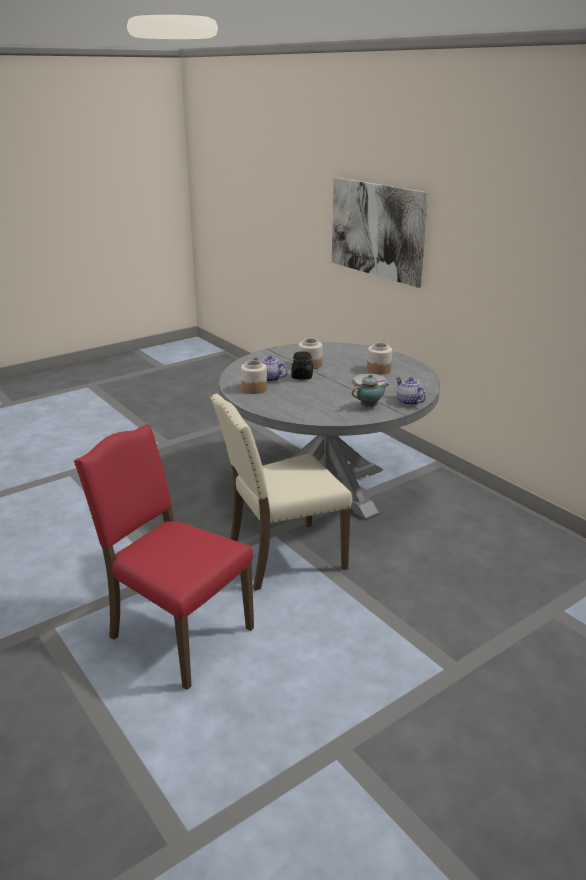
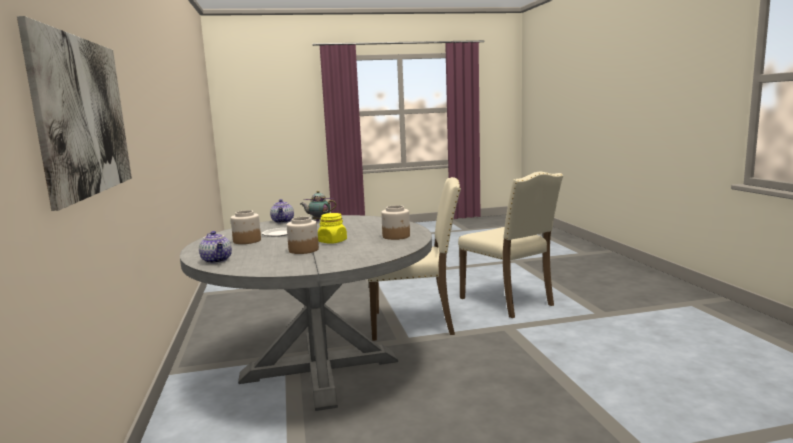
camera: 155 degrees left, 15 degrees down
(177, 633) = (509, 301): red chair -> beige chair
(269, 378) = (368, 242): teapot -> teapot (217, 260)
(302, 376) = (332, 241): black jar -> yellow jar

